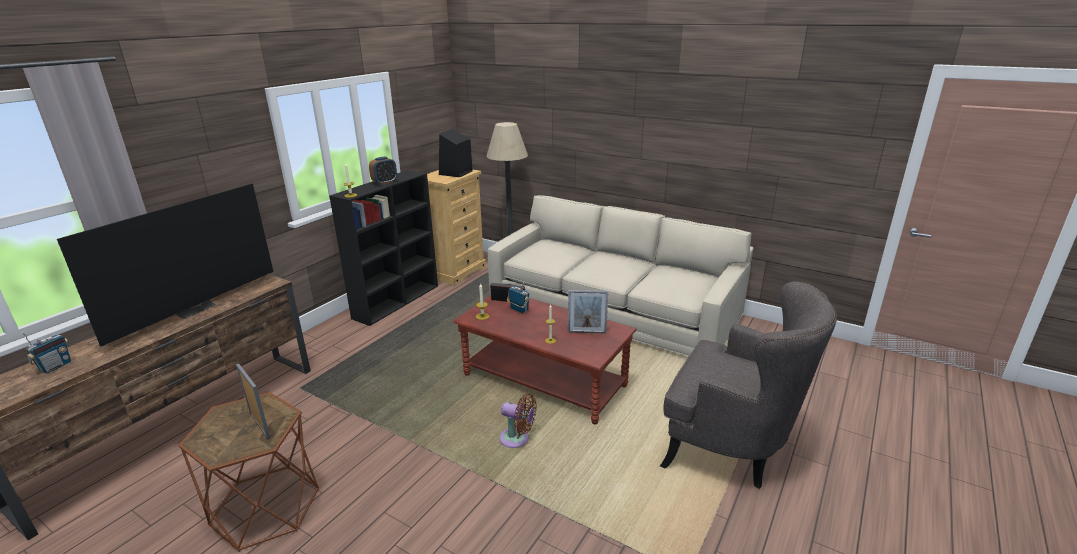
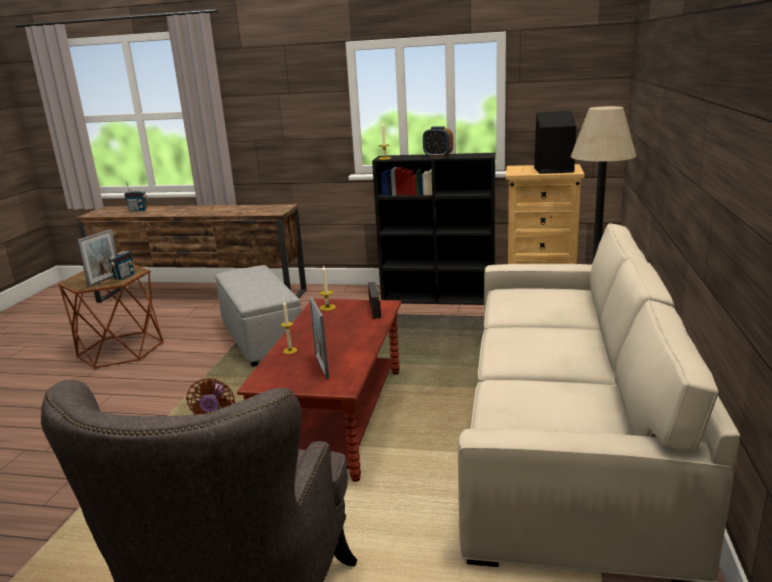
camera: 70 degrees right, 5 degrees down
(194, 308) = (222, 210): television -> none
(363, 398) = (261, 338): none -> grey ottoman
(519, 309) = (355, 320): radio -> radio (124, 277)

